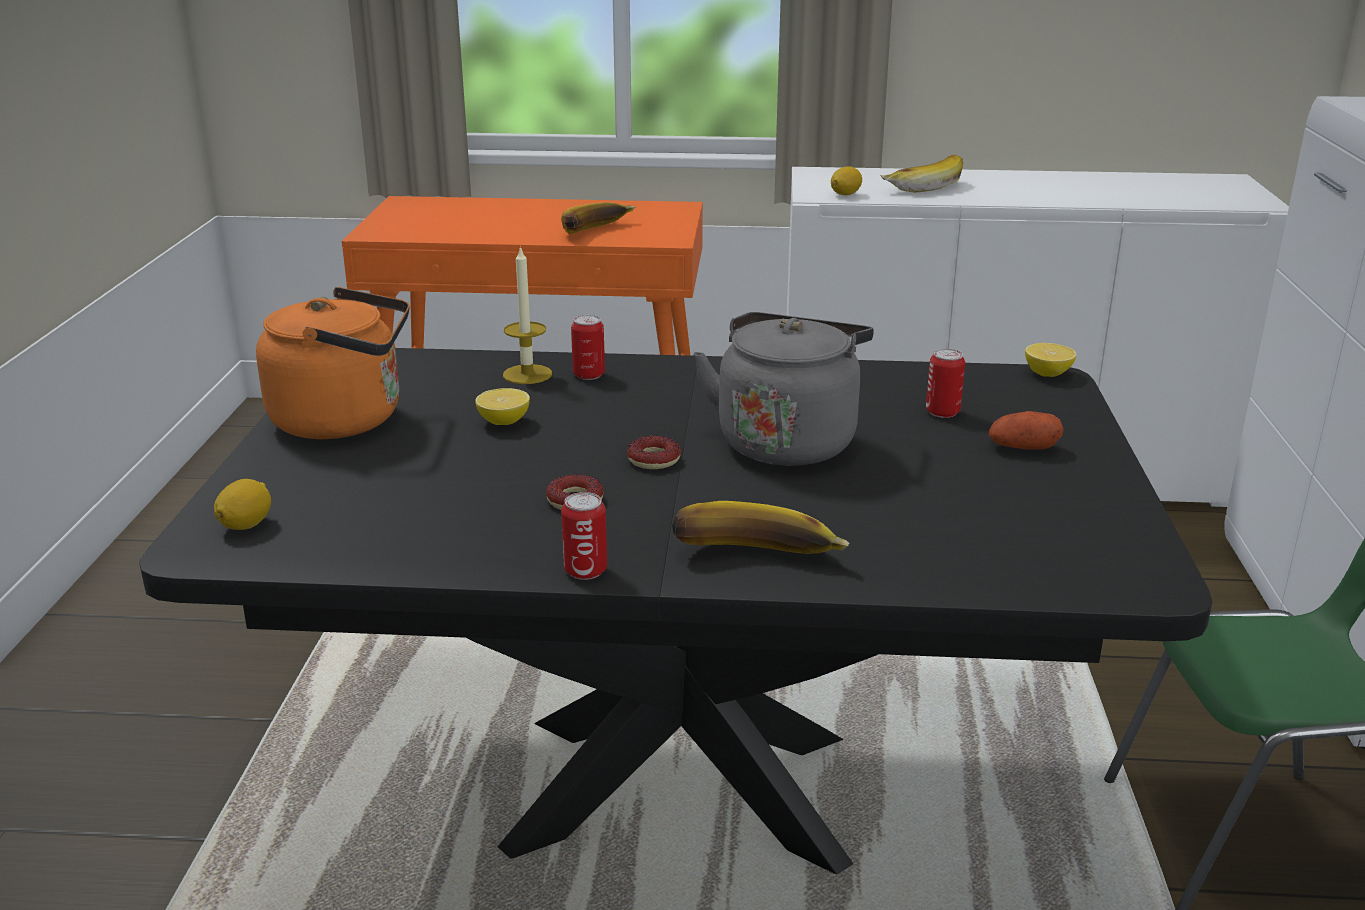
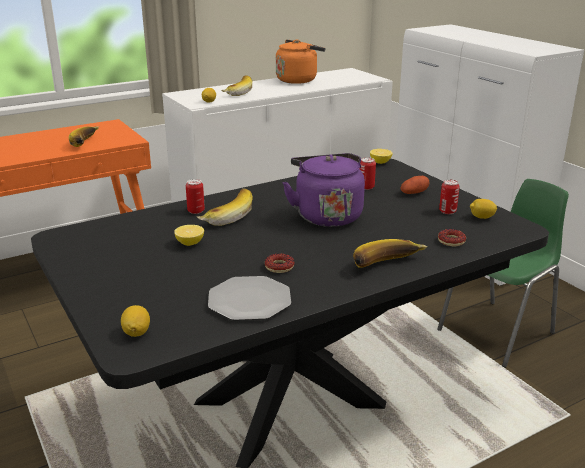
camera: 35 degrees left, 0 degrees up
(346, 420) = (105, 266): orange kettle -> orange kettle (298, 80)
(452, 536) = (249, 300): none -> plate
(527, 374) = (165, 218): candle -> none
(585, 571) = (331, 294): can -> can (447, 211)
(620, 395) = (225, 216): none -> banana
(653, 459) = (285, 239): donut -> donut (451, 241)
(787, 441) = (326, 215): grey kettle -> purple kettle
(1092, 534) = (481, 217): none -> lemon

